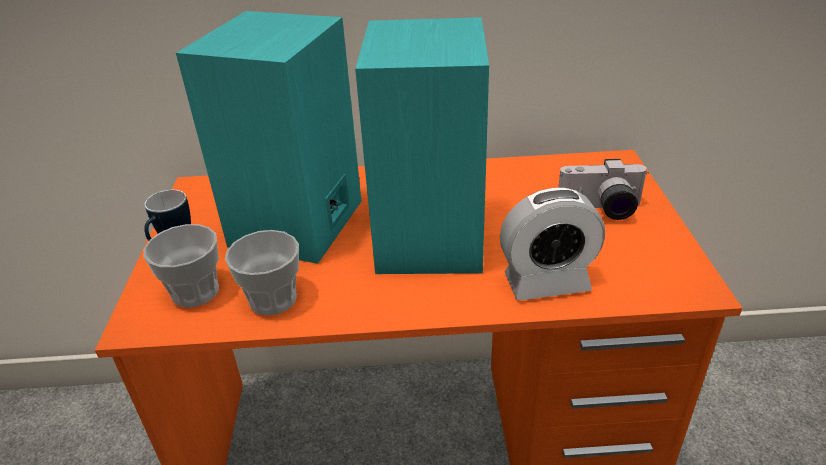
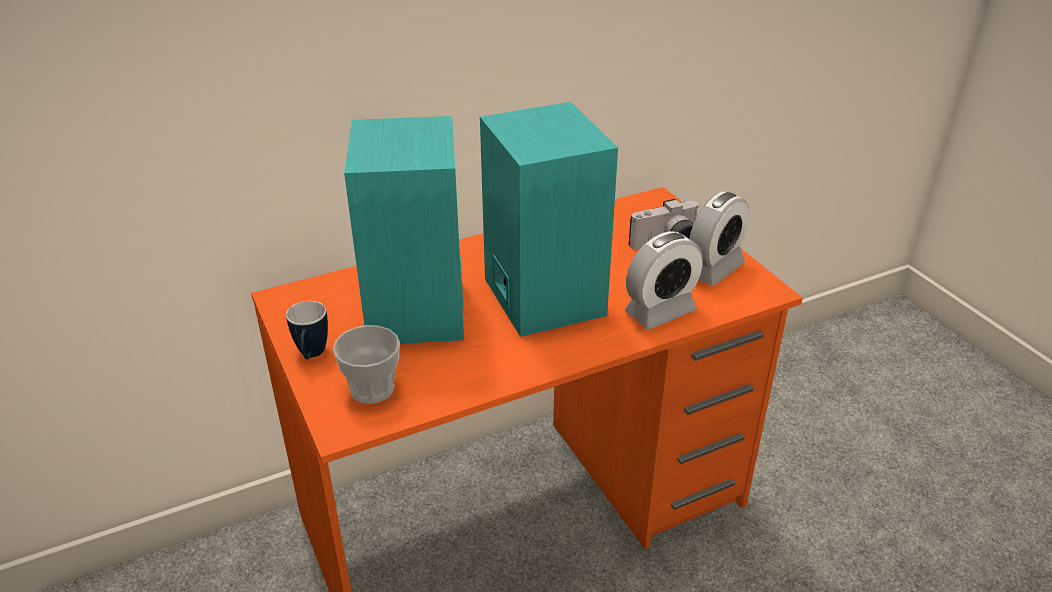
camera: 25 degrees left, 0 degrees up
(273, 299) = (448, 377): cup -> none
(641, 247) = (713, 268): none -> alarm clock

